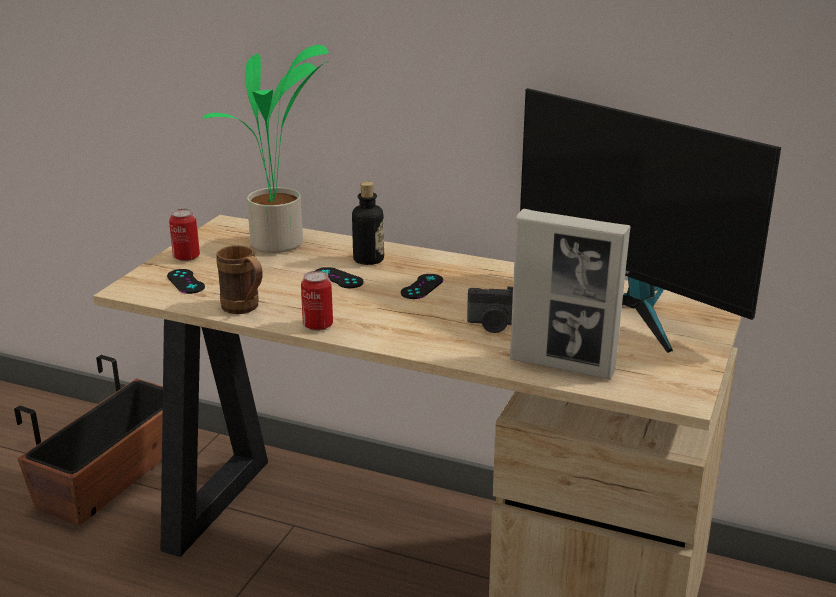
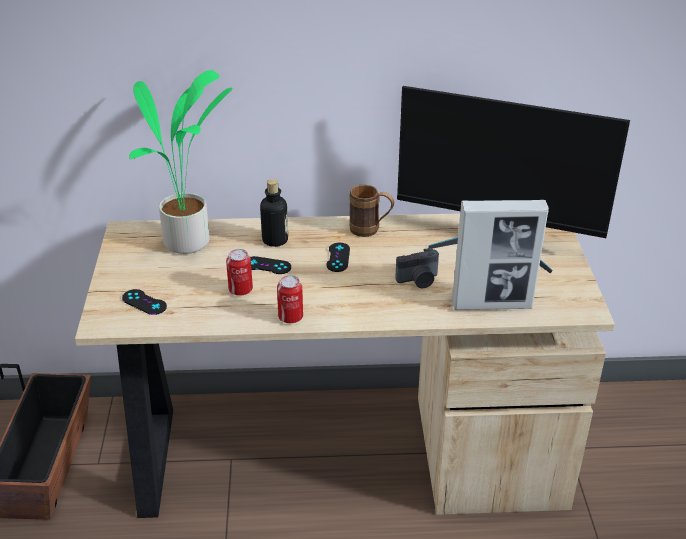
camera: 25 degrees left, 10 degrees up
(186, 257) = (121, 276): can -> can (240, 290)
(245, 309) = (219, 317): brown mug -> brown mug (370, 231)

